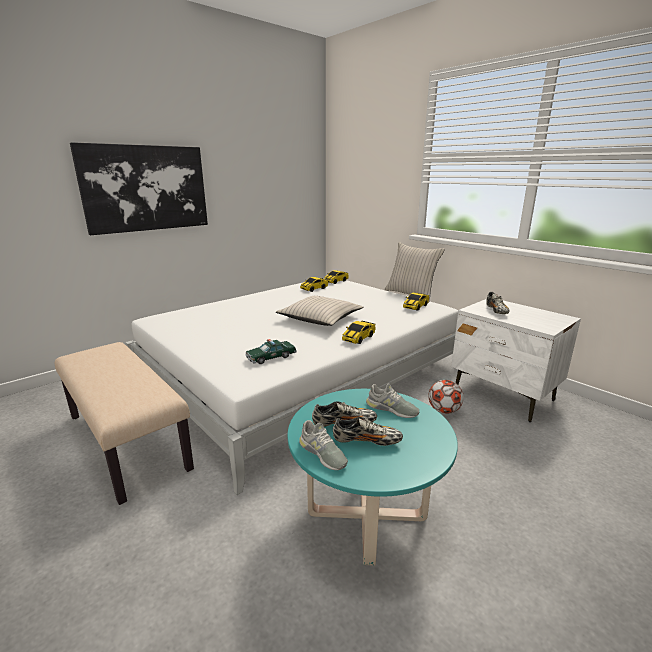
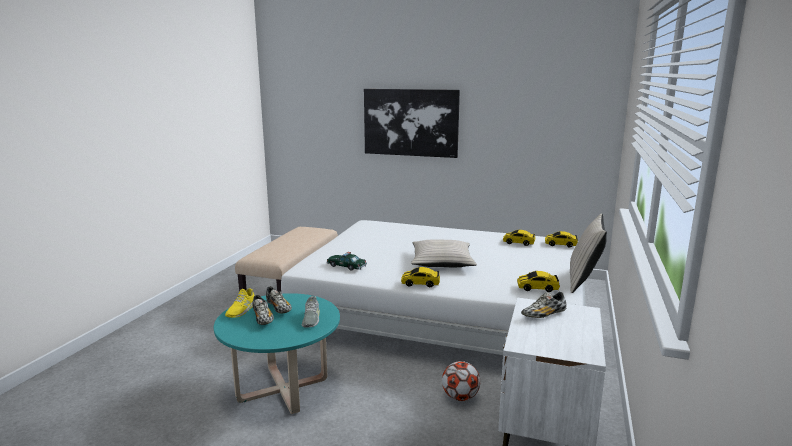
camera: 60 degrees right, 5 degrees down
(322, 454) = (241, 310): grey shoe -> yellow shoe

